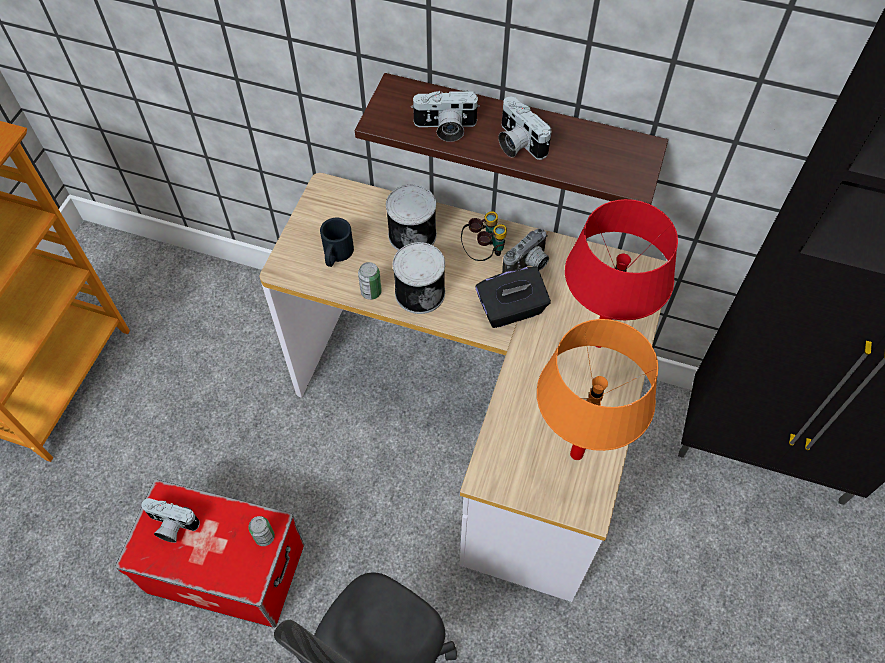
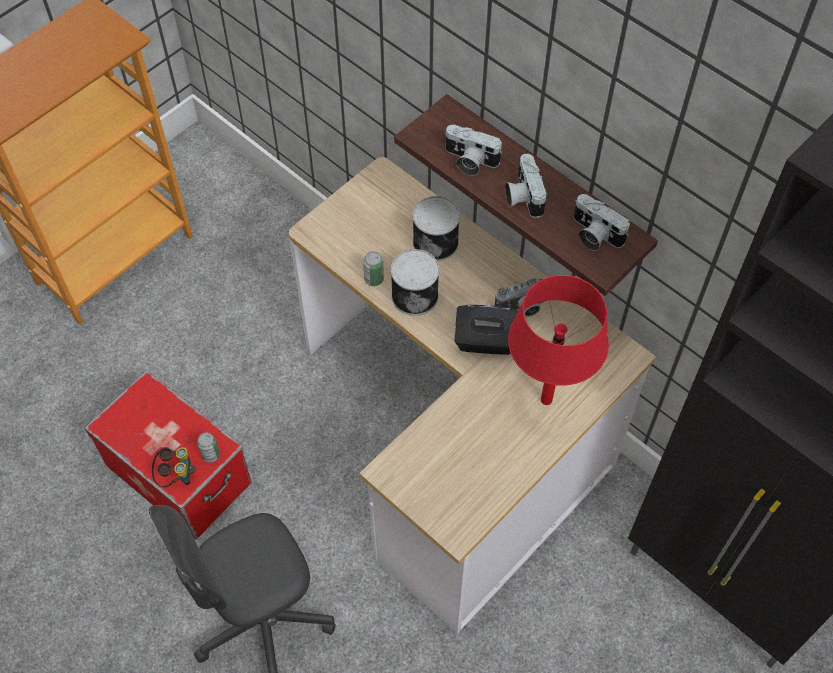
camera: 25 degrees right, 0 degrees up
(171, 526) = (142, 413): camera -> camera (593, 235)
(336, 255) = (361, 236): black mug -> none
(483, 252) = (489, 282): binoculars -> binoculars (176, 476)
(576, 454) = (472, 484): orange table lamp -> none

